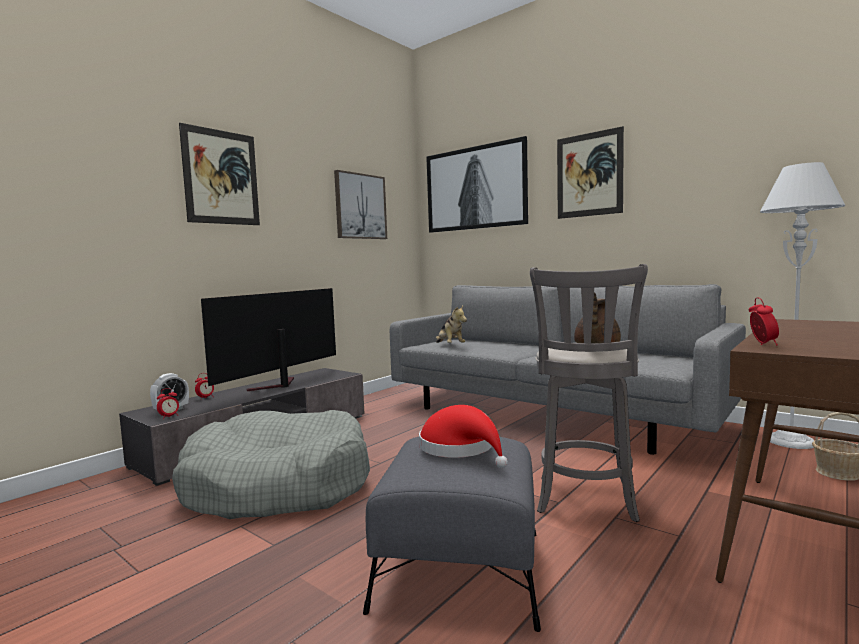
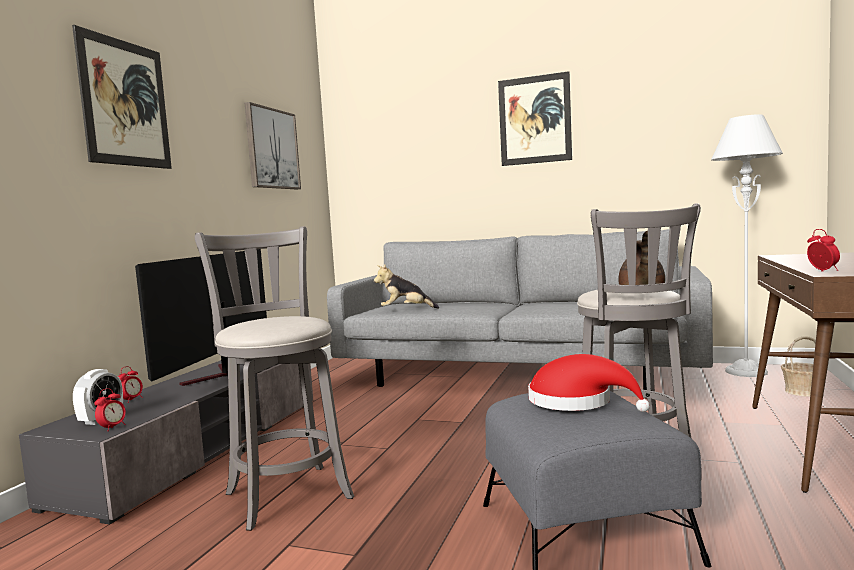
camera: 20 degrees left, 0 degrees up
(278, 485) = (286, 493): grey dog bed -> grey stool
(450, 346) = (405, 310): plush toy -> plush toy turned 135 degrees clockwise
(475, 188) = (401, 131): picture -> none

